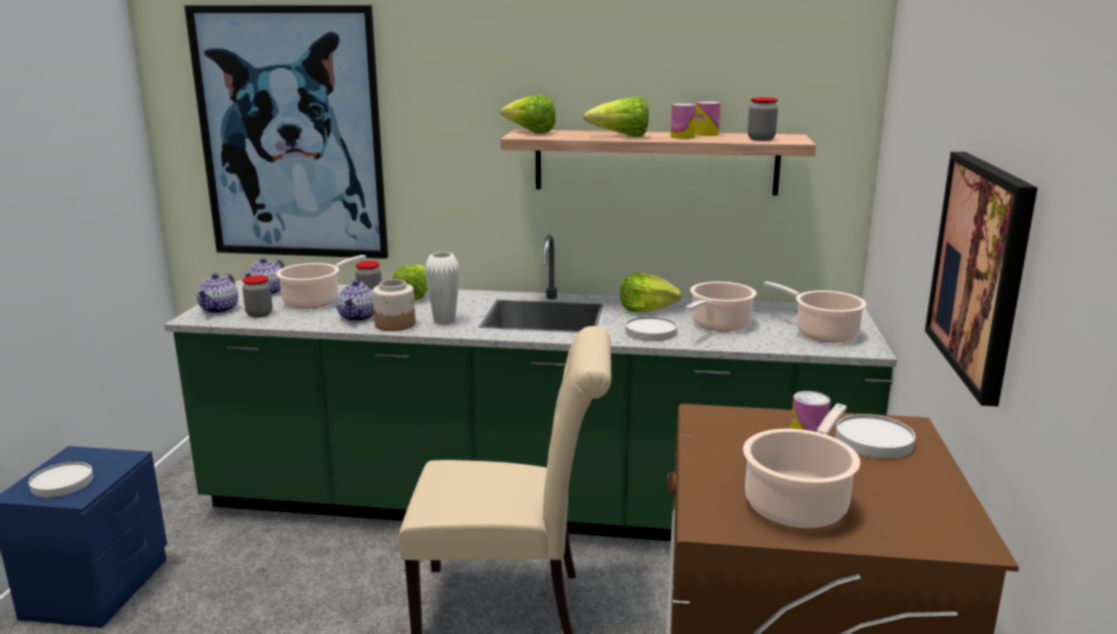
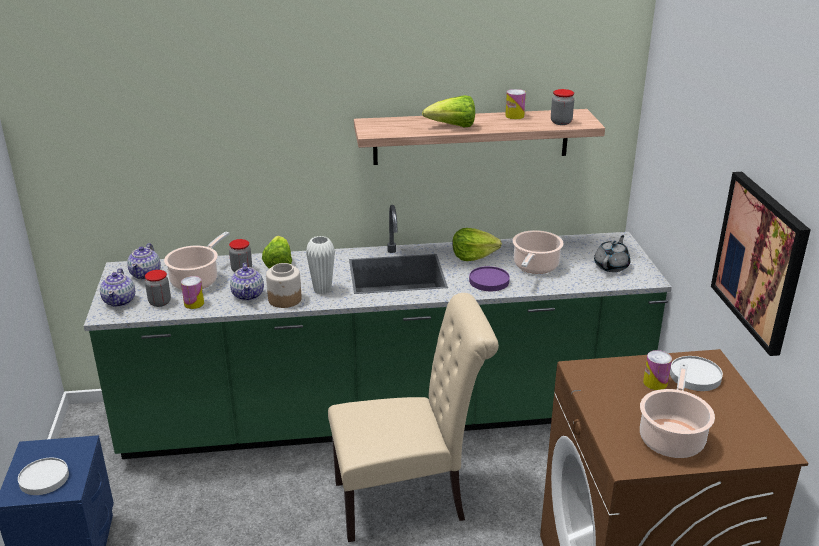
camera: 15 degrees left, 10 degrees up
(291, 135) = (151, 135): picture -> none
(529, 132) = (373, 125): lettuce -> none
(650, 332) = (489, 281): white plate -> purple plate
(682, 137) = (499, 123): can -> can (194, 303)
(822, 333) = (611, 266): cooking pot -> grey teapot

